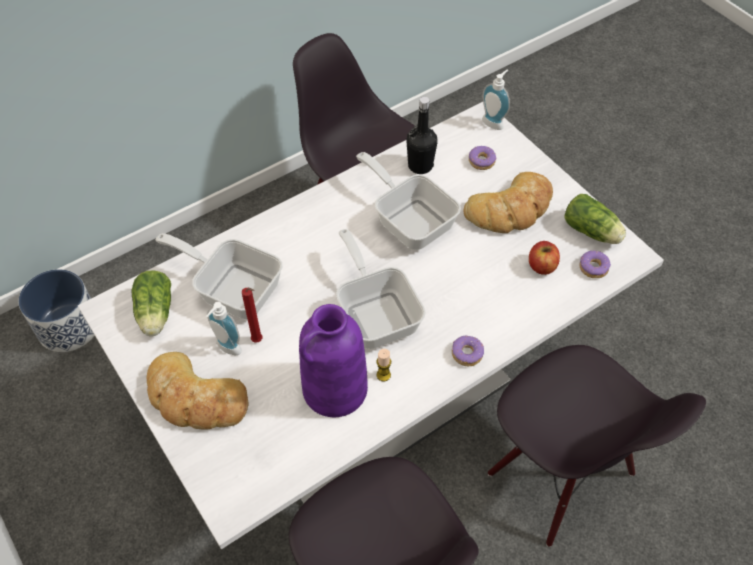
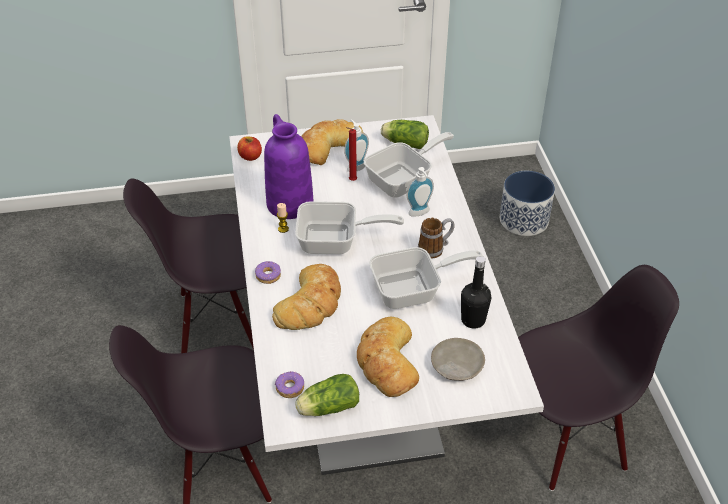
camera: 115 degrees right, 10 degrees down
(338, 222) = (435, 248): none -> mug
(480, 296) = (311, 303): none -> bread
(482, 161) = (456, 365): donut -> beige plate
(494, 122) = (506, 398): soap dispenser -> soap dispenser (420, 213)
(541, 266) = (314, 354): apple -> apple (250, 156)

